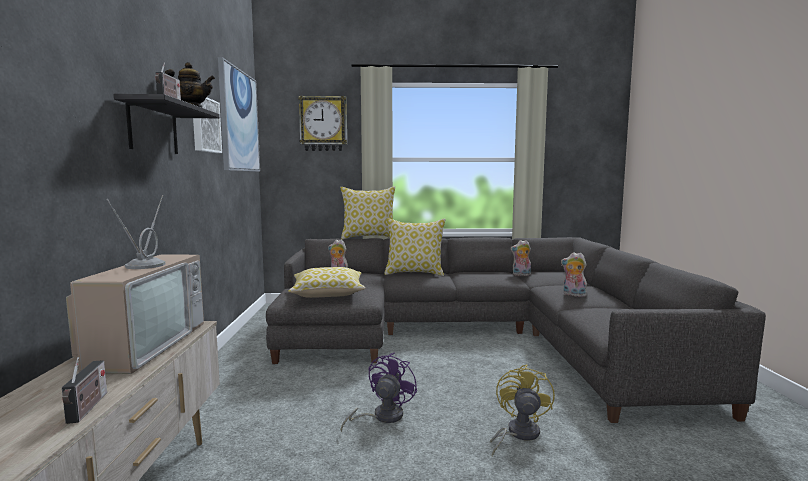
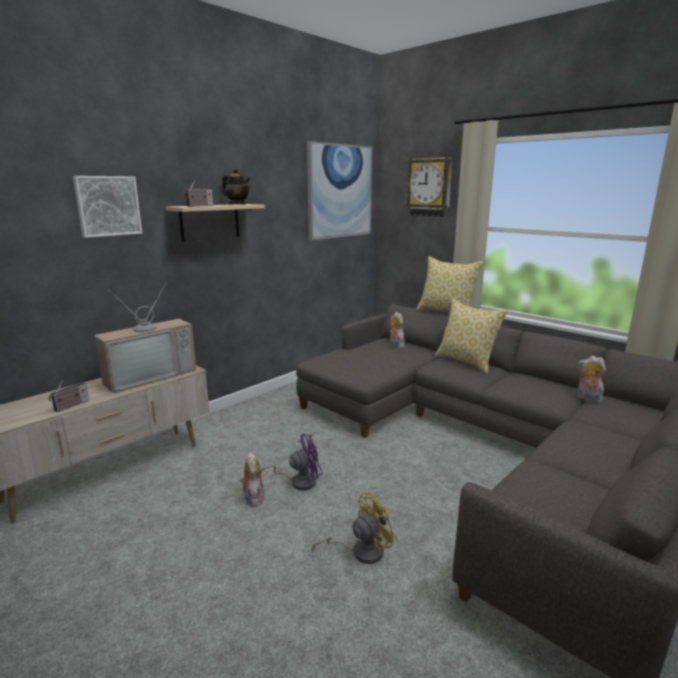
camera: 45 degrees right, 10 degrees up
(153, 128) = (210, 222): black shelf -> beige shelf
(204, 125) = (280, 206): picture -> picture (108, 206)
(328, 294) = (350, 364): pillow -> none
(573, 295) = (577, 447): plush toy -> plush toy (252, 498)

